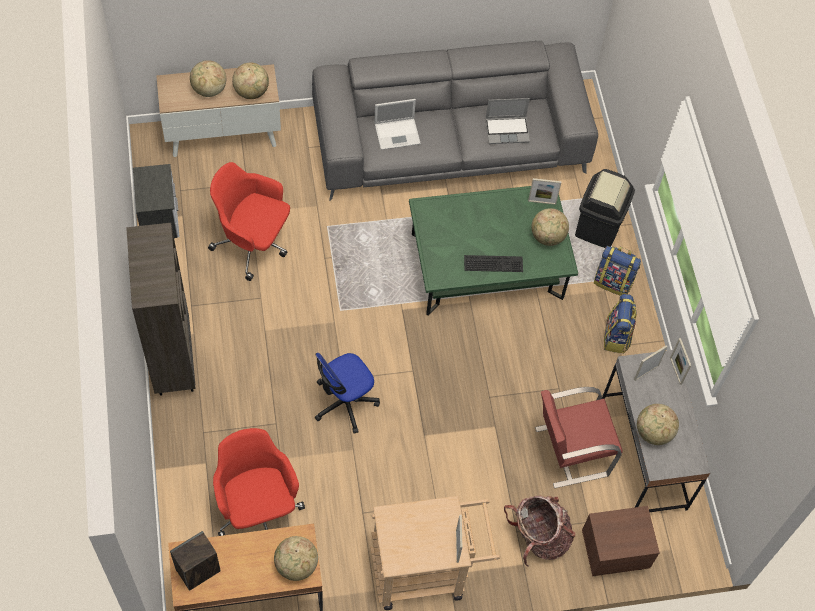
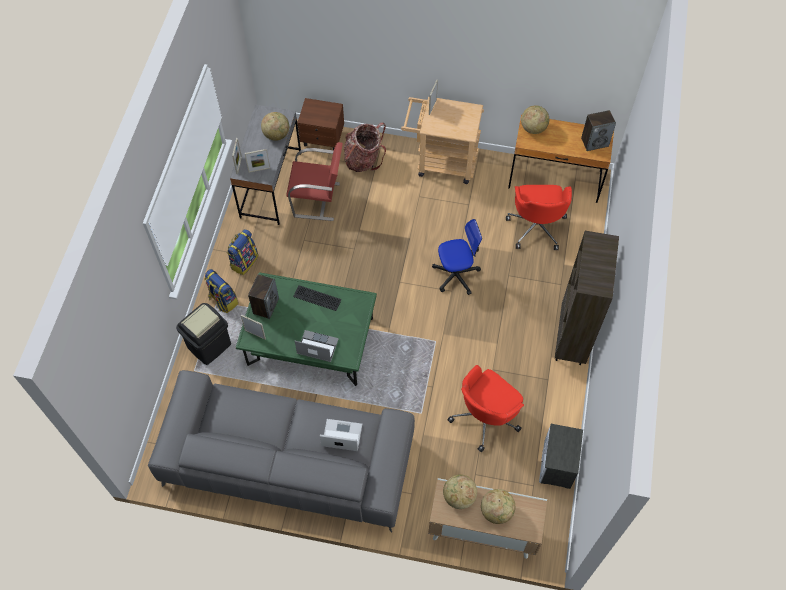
camera: 155 degrees left, 0 degrees up
(253, 243) = (485, 417): red office chair -> red office chair turned 90 degrees clockwise
(507, 130) = (248, 409): laptop -> laptop (317, 347)
(547, 237) = (266, 306): globe -> speaker

